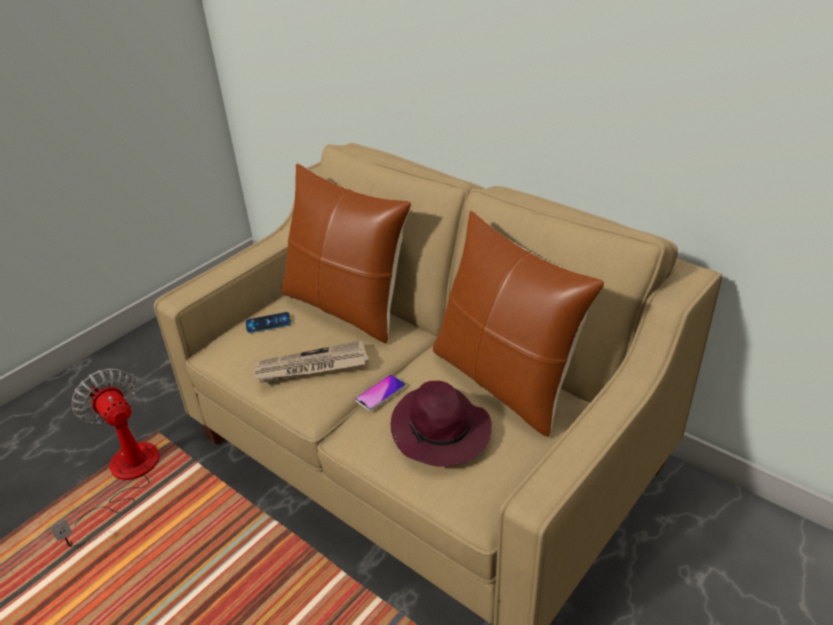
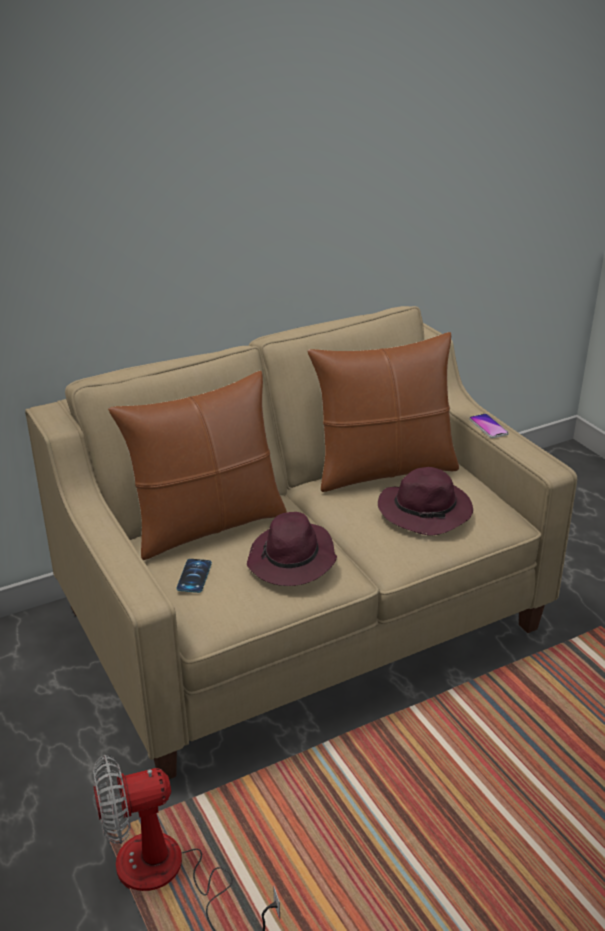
camera: 70 degrees left, 5 degrees down
(311, 366) = (292, 560): newspaper -> purple hat
(380, 393) = (356, 532): phone -> phone (488, 427)

